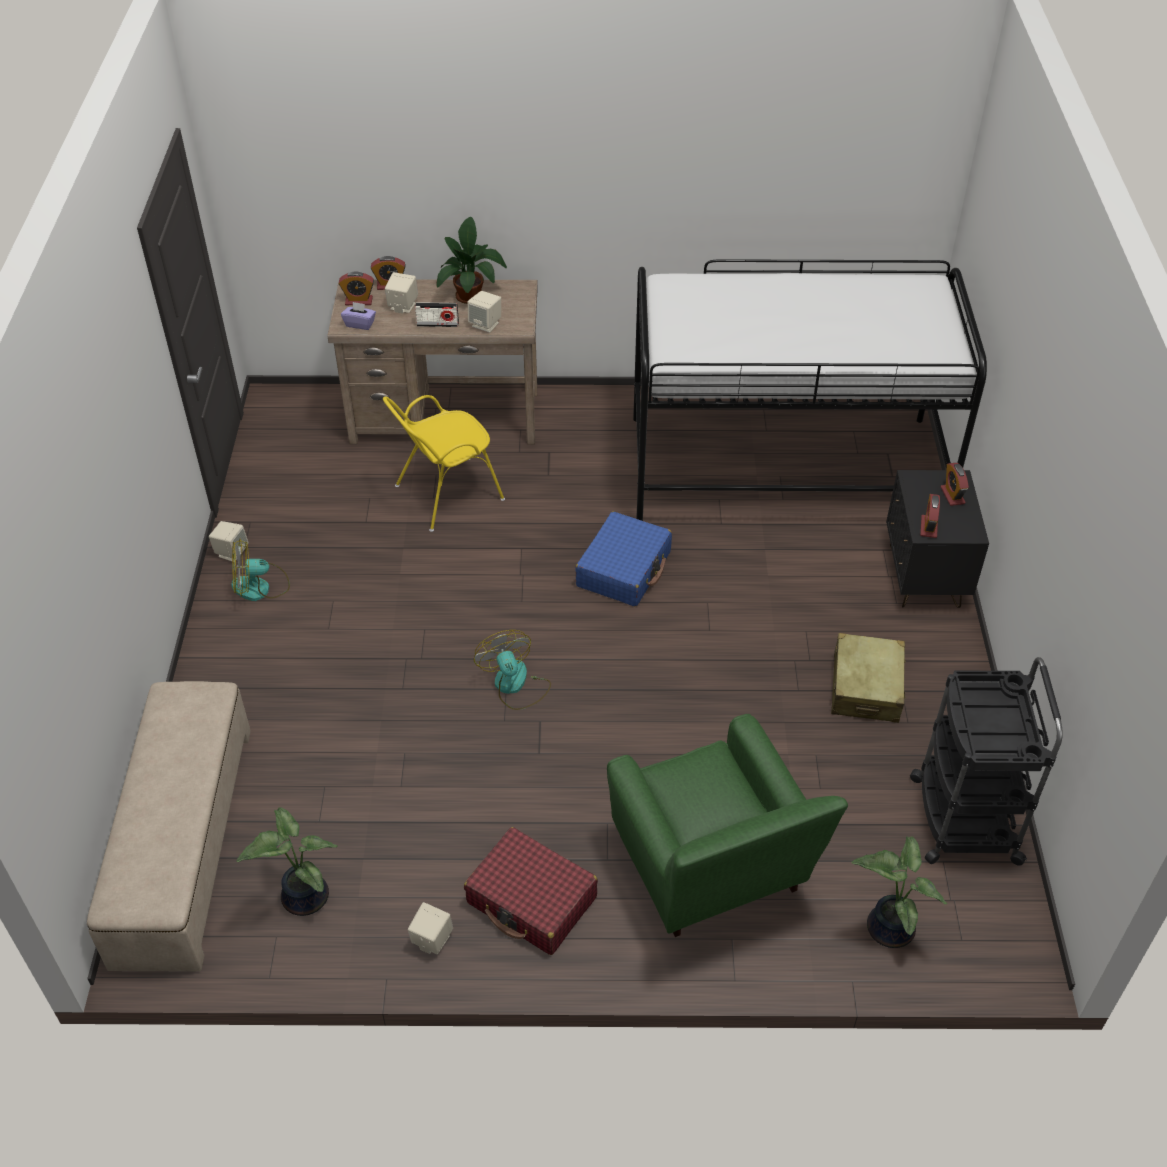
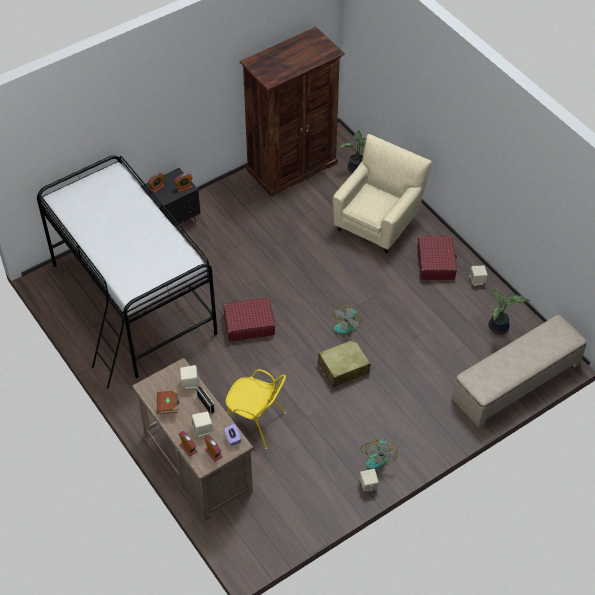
camera: 125 degrees left, 5 degrees up
(260, 587) = (378, 456): fan -> fan turned 60 degrees clockwise
(471, 294) = (168, 405): potted plant -> brown book
(624, 569) = (249, 324): blue suitcase -> red suitcase
(710, 870) = (377, 222): green armchair -> beige armchair
(866, 688) = (251, 216): beige suitcase -> beige suitcase (343, 368)
(964, 819) = (292, 167): black cart -> brown wardrobe

